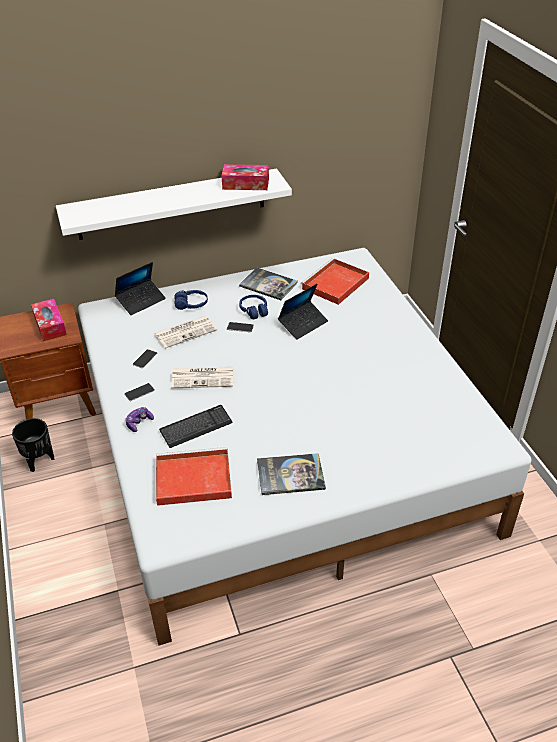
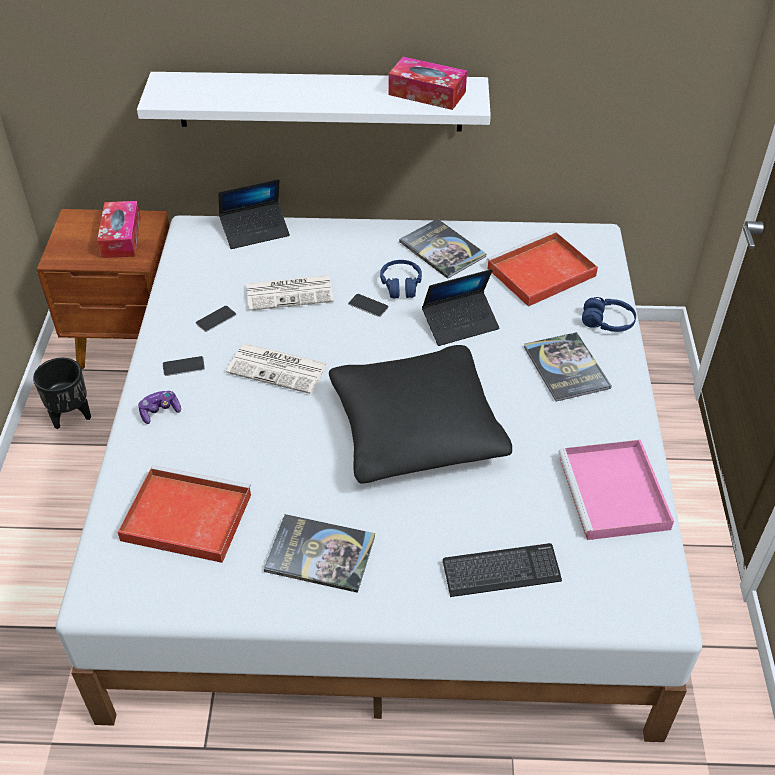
camera: 20 degrees right, 5 degrees up
(191, 304) = (319, 253): blue headphones -> blue headphones (607, 322)
(196, 427) = (230, 441): keyboard -> keyboard (501, 571)
(310, 389) = (416, 429): none -> black pillow
(379, 332) = (566, 367): none -> book
(443, 393) = (615, 494): none -> pink tray

